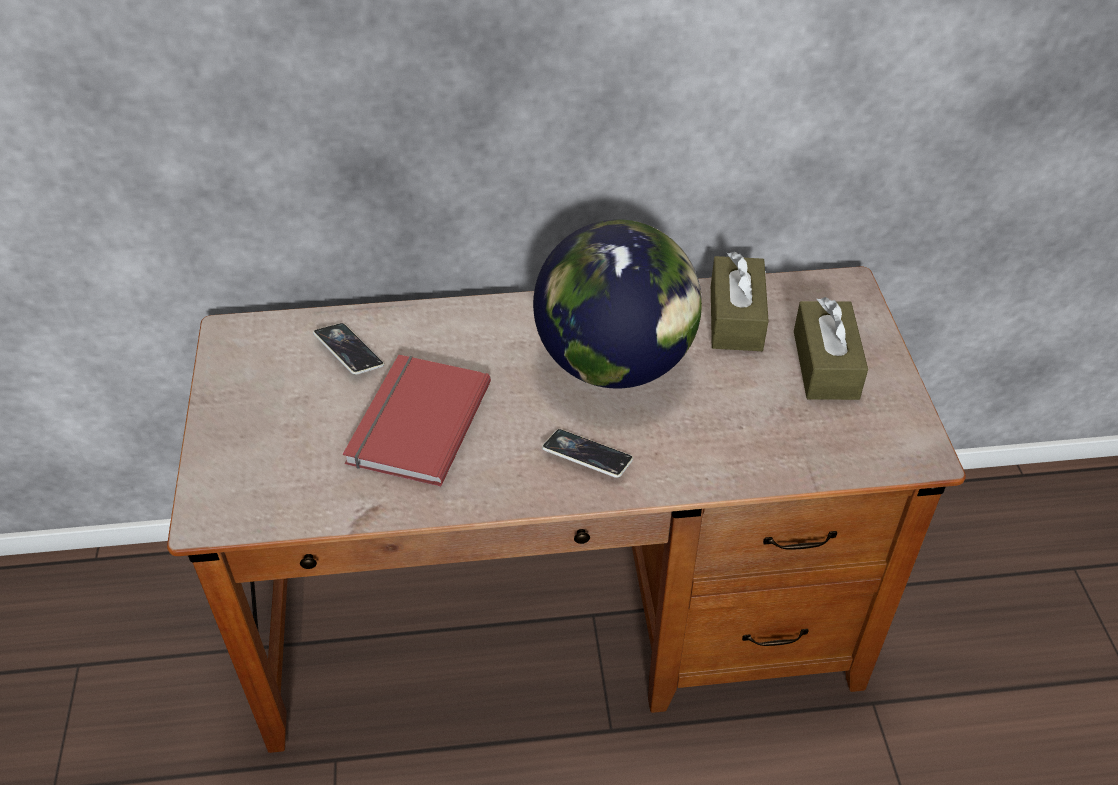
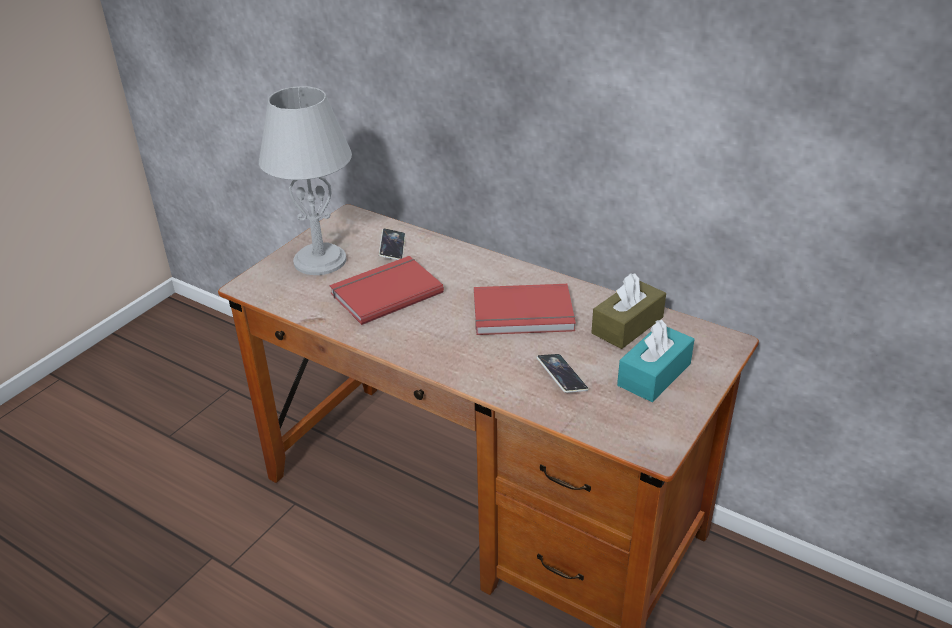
camera: 40 degrees right, 10 degrees down
(270, 421) = (320, 260): none -> grey table lamp
(587, 457) = (451, 349): phone -> phone (561, 376)
(615, 364) = (523, 315): globe -> red book
(825, 365) = (654, 374): brown tissue box -> turquoise tissue box

